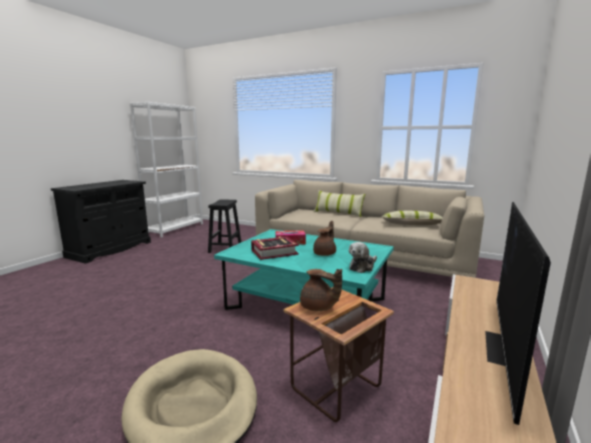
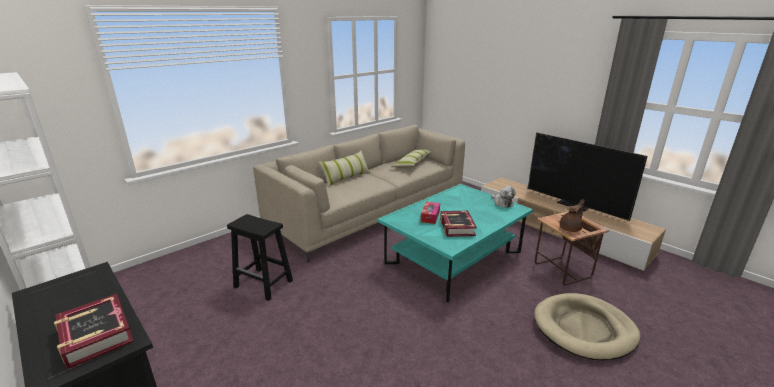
camera: 70 degrees left, 10 degrees up
(84, 187) = (95, 335): none -> book
(325, 253) = (468, 208): brown teapot -> none

